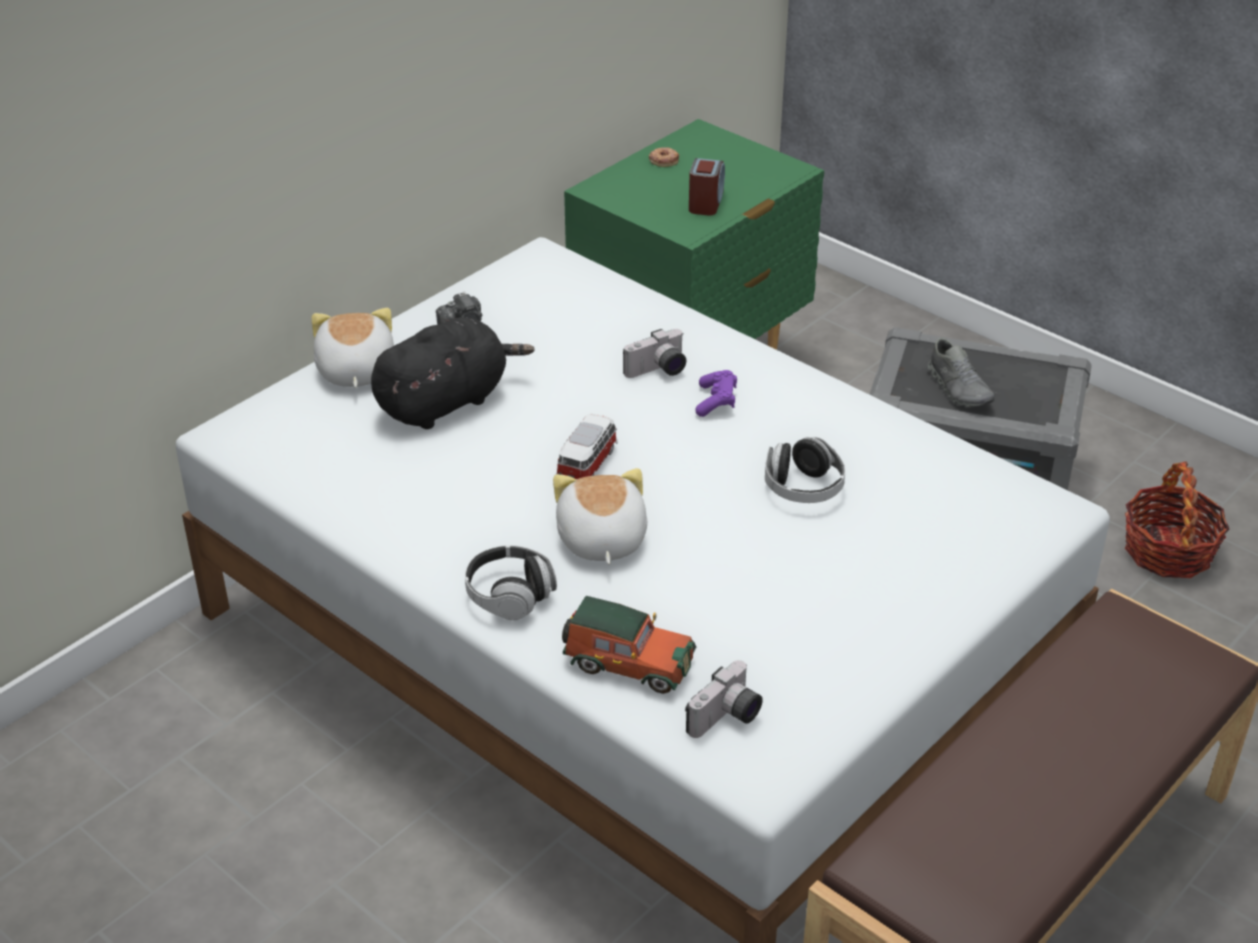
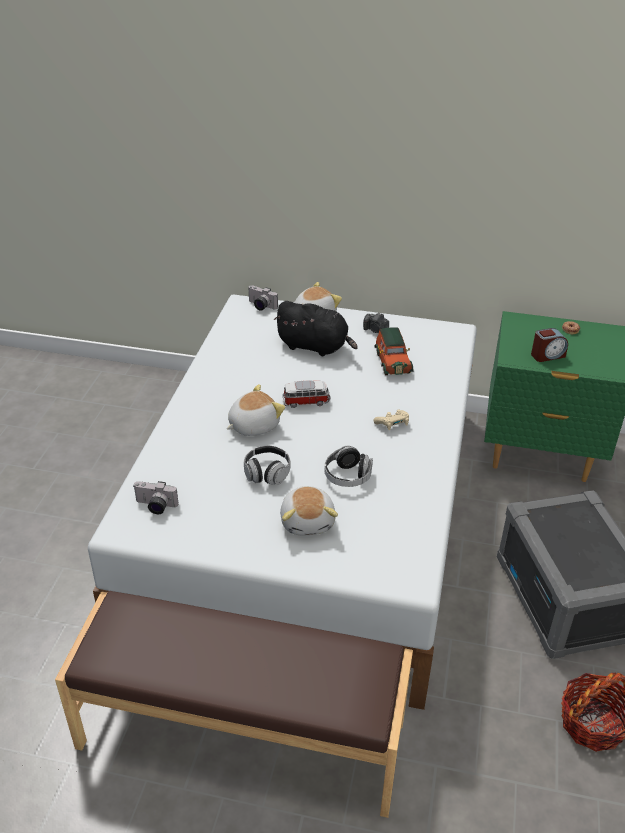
camera: 60 degrees right, 0 degrees up
(510, 595) = (195, 413): headphones -> headphones (267, 473)
(626, 662) = (173, 462): toy car -> toy car (392, 361)
(658, 371) = (399, 397): camera -> camera (260, 306)
(716, 401) = (392, 424): purple game controller -> beige game controller
(875, 561) = (308, 521): none -> plush toy
(959, 389) = (563, 536): grey shoe -> none

